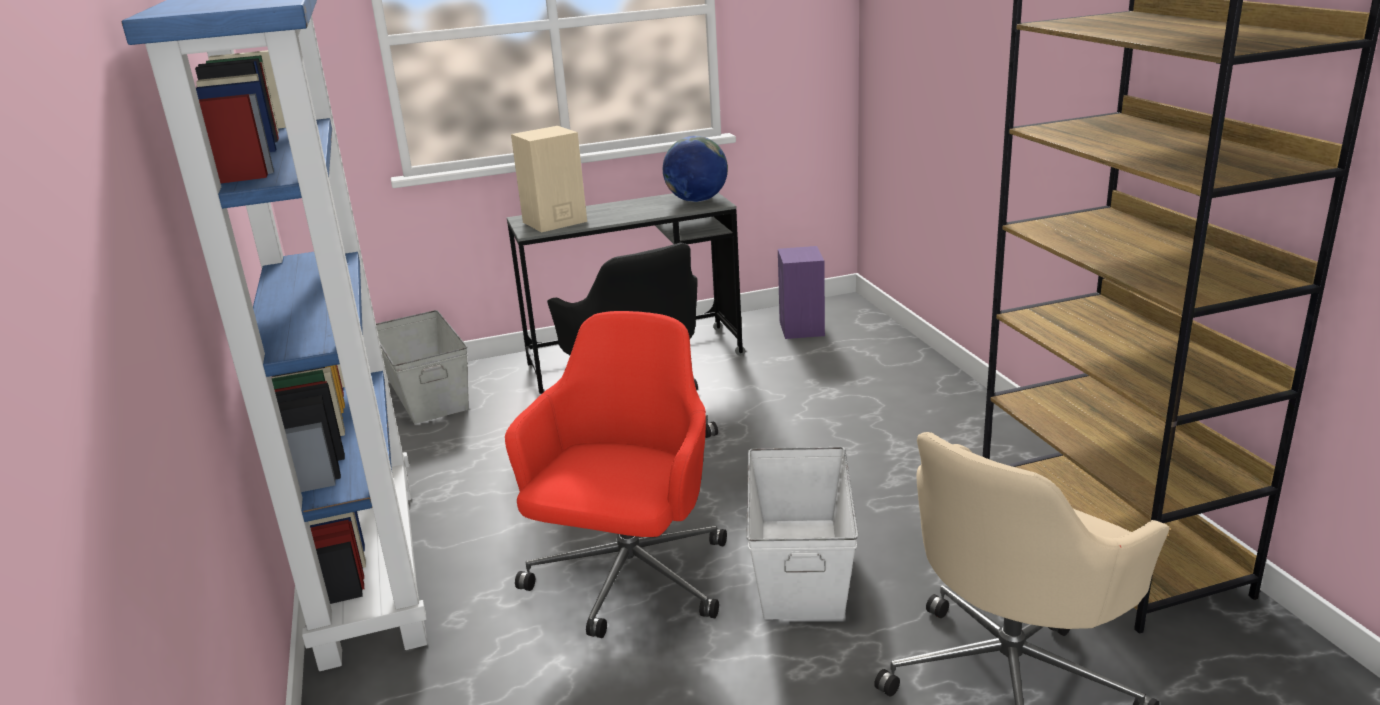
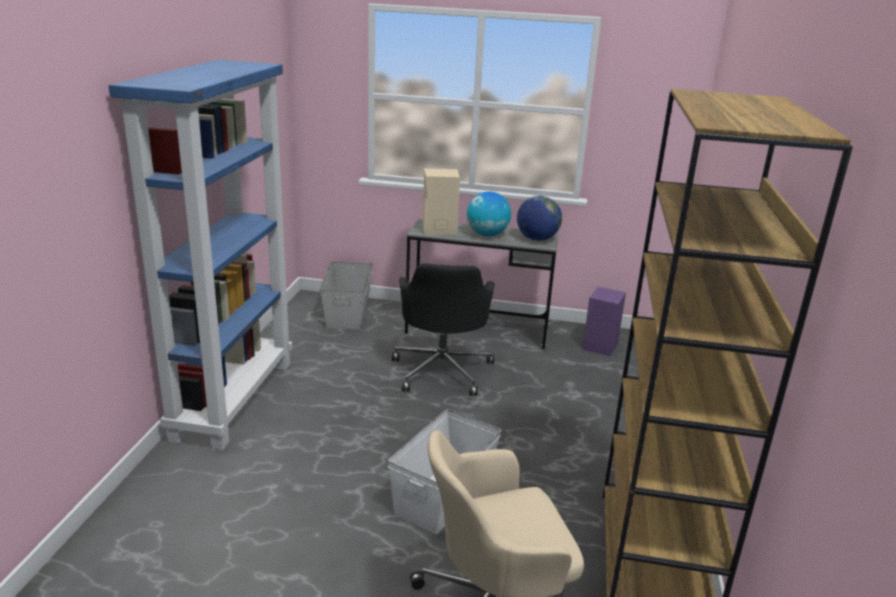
camera: 25 degrees right, 0 degrees up
(627, 211) = (487, 234): none -> globe
(629, 580) = (346, 460): red office chair -> none

